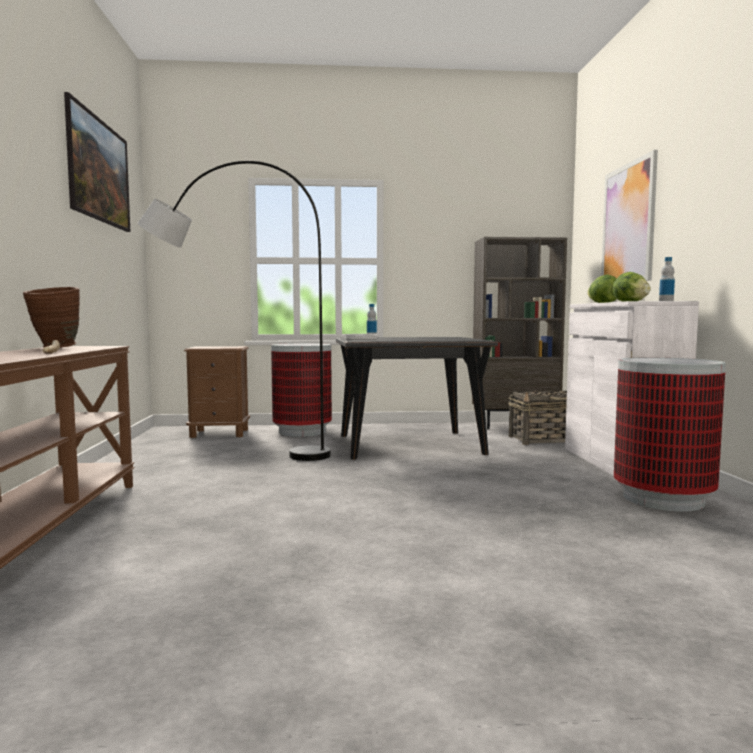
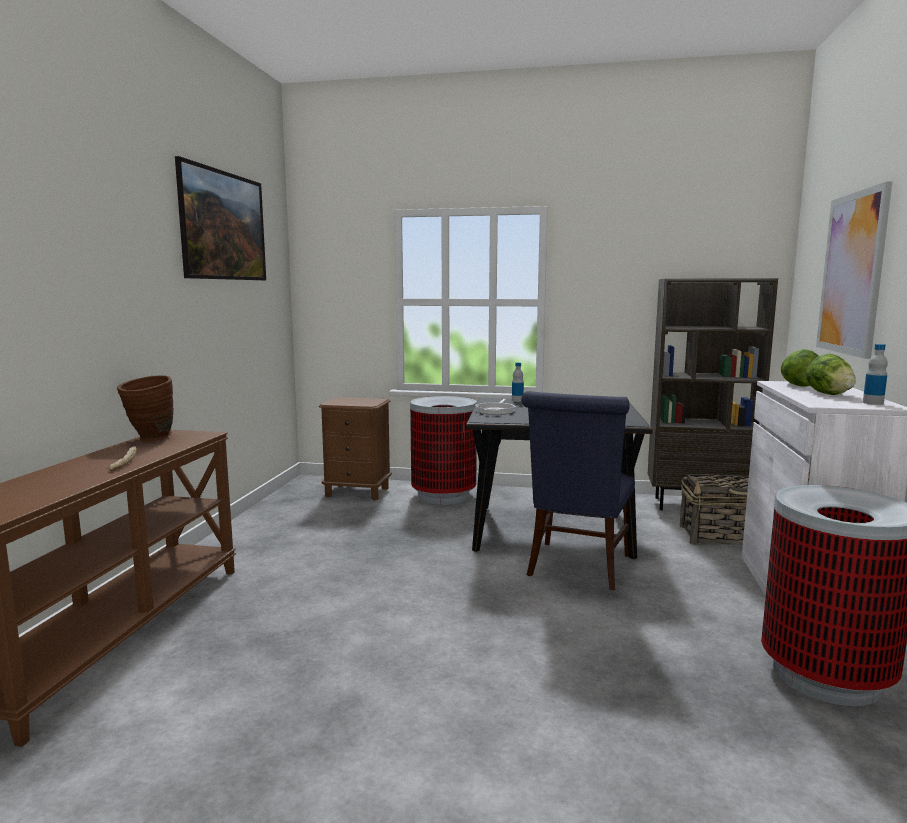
camera: 15 degrees right, 5 degrees up
(233, 454) = (354, 529): grey floor lamp -> none
(445, 462) = (577, 568): none -> blue chair

